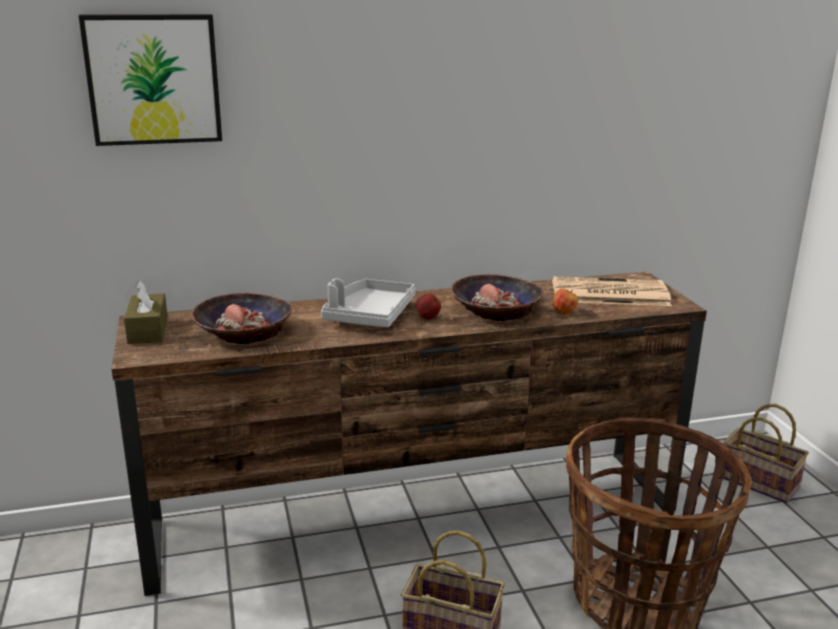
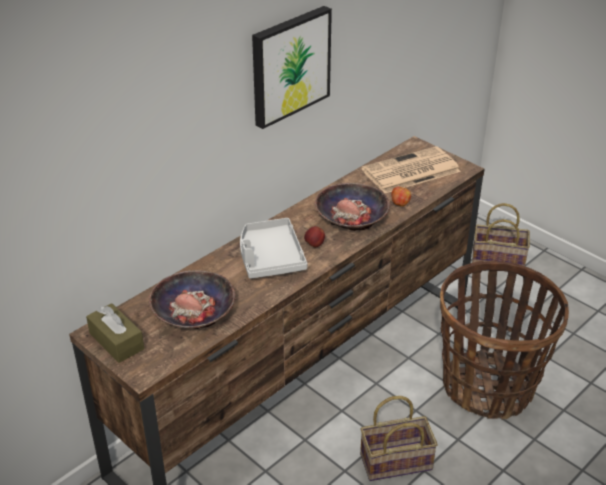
camera: 30 degrees left, 15 degrees up
(153, 79) = (75, 127): picture -> picture (289, 65)

